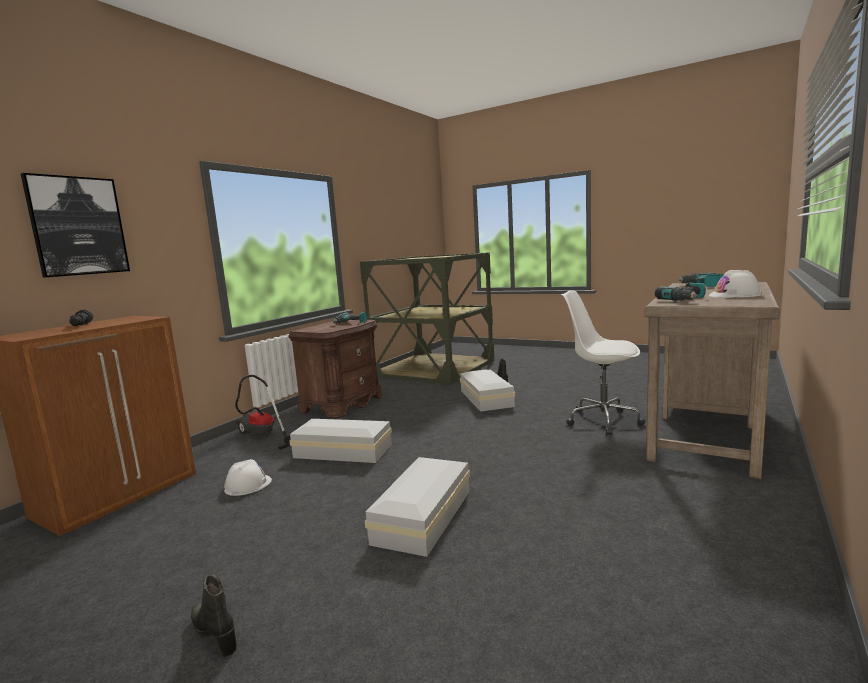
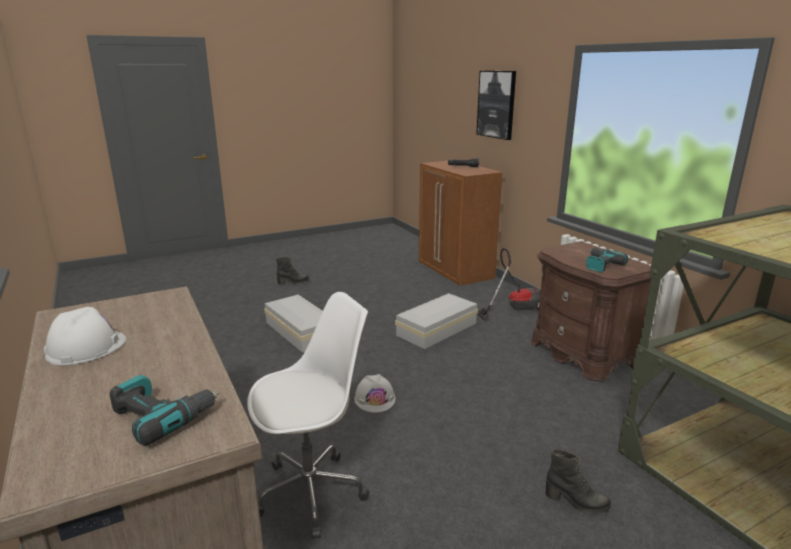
camera: 120 degrees right, 10 degrees up
(248, 485) = (419, 296): white hard hat -> white hard hat (375, 399)
(486, 398) = (508, 451): white storage box -> none
(686, 300) = (150, 313): power drill -> none

